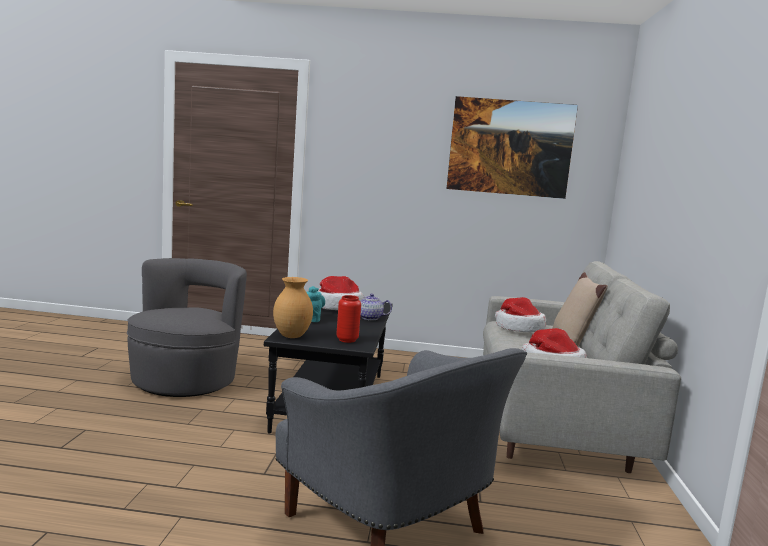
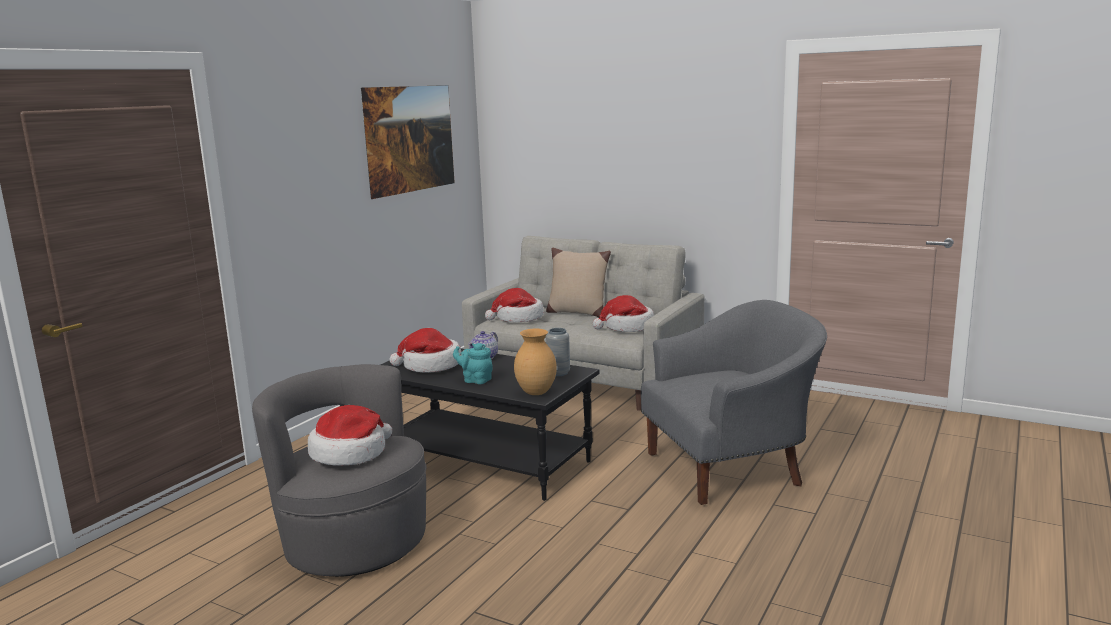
camera: 65 degrees left, 5 degrees up
(176, 311) = (350, 453): none -> hat
(347, 340) = (558, 373): red vase -> grey vase

